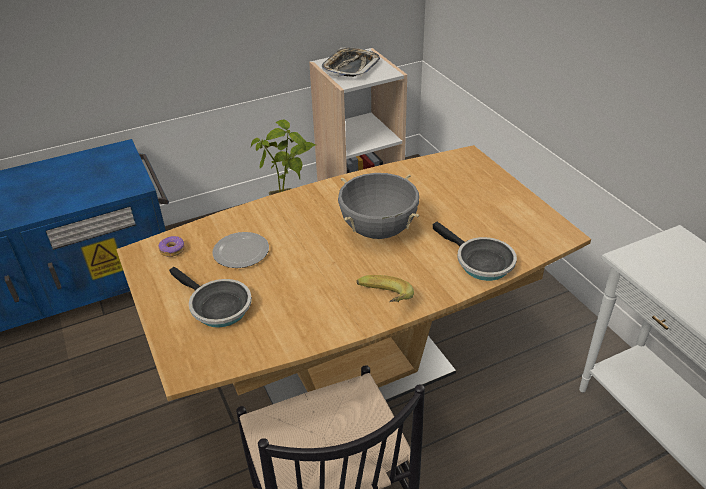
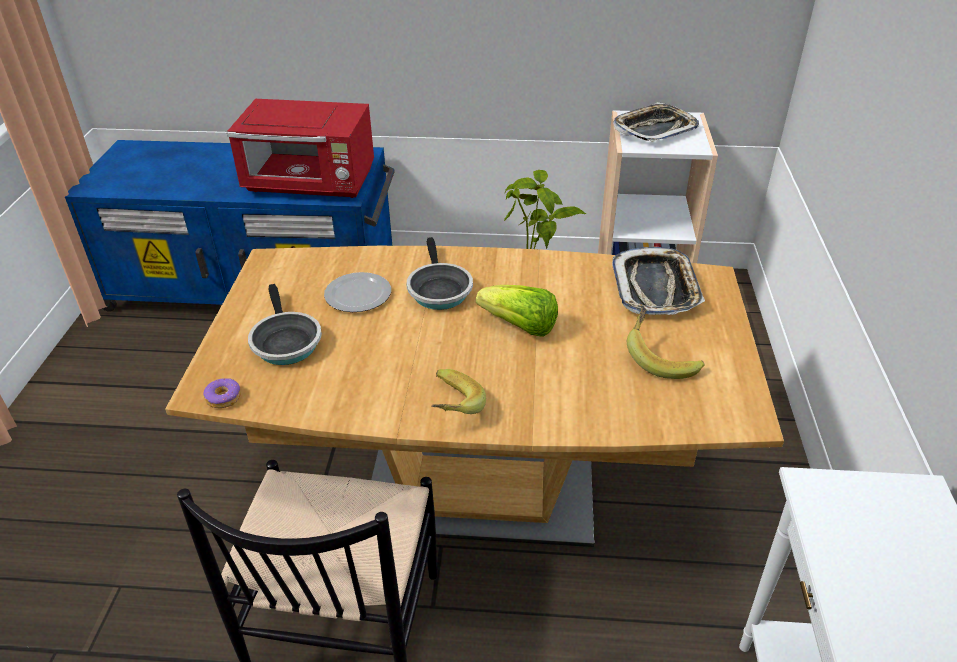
camera: 30 degrees right, 0 degrees up
(95, 185) = (311, 183): none -> red microwave
(172, 250) = (298, 268): donut -> donut (224, 398)
(378, 230) = (520, 326): grey cooking pot -> lettuce
(441, 174) = (656, 288): none -> tray
(480, 262) = (605, 410): frying pan -> frying pan (438, 289)
(483, 217) = (660, 358): none -> banana

